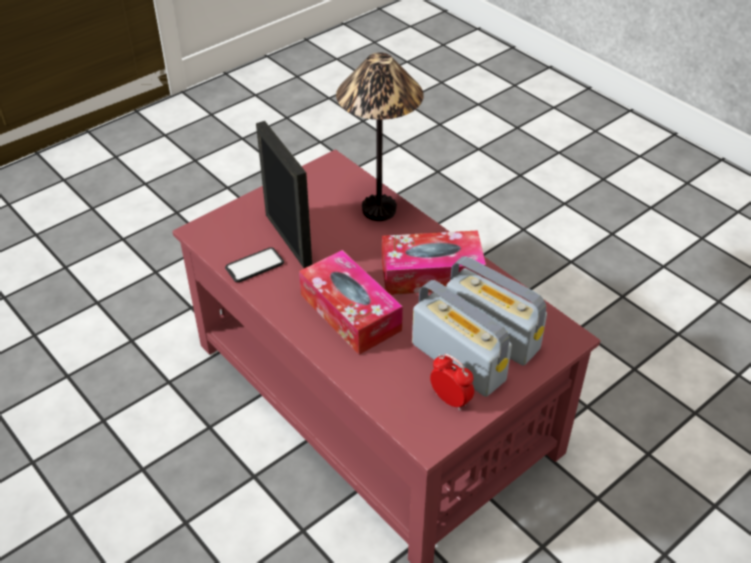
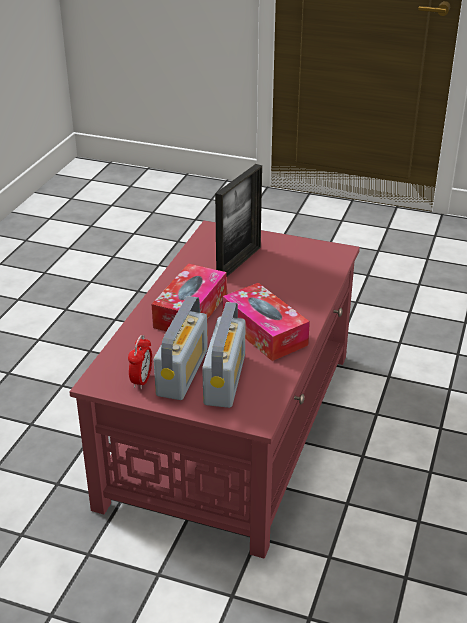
camera: 60 degrees right, 10 degrees down
(254, 265) = (200, 259): phone -> none
(379, 210) = (310, 287): table lamp -> none

